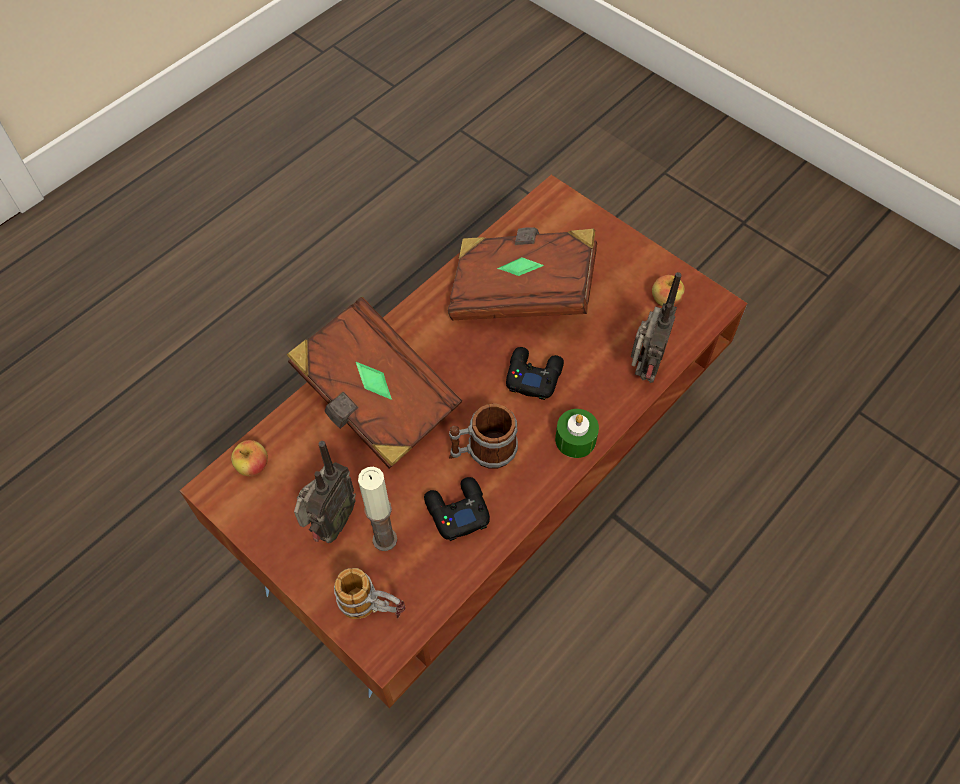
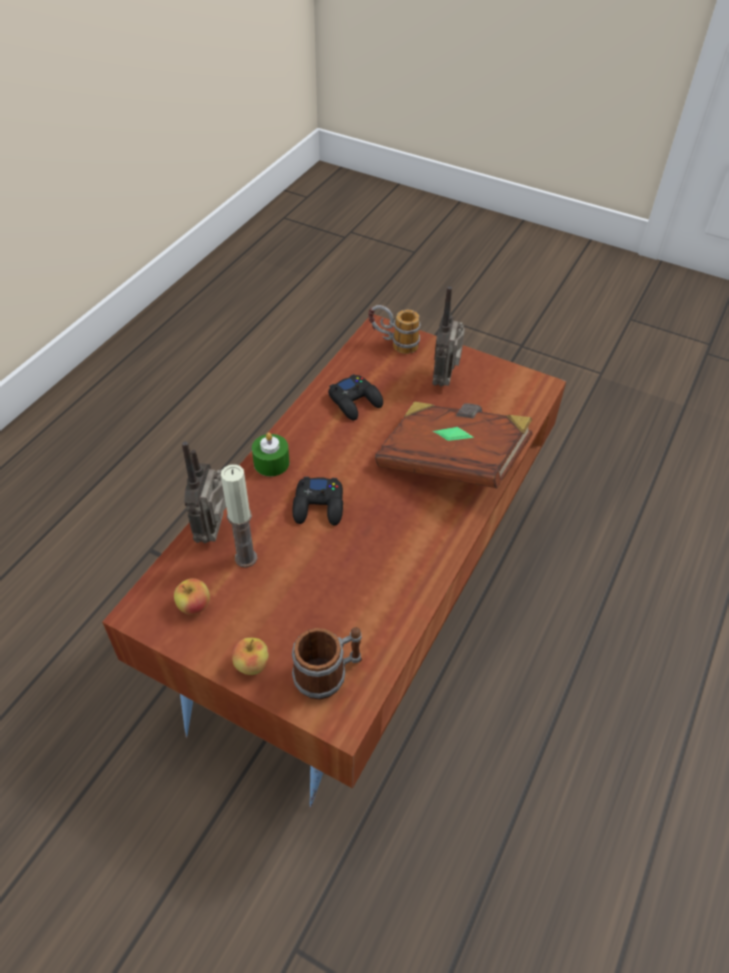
camera: 165 degrees right, 10 degrees down
(253, 466) = (523, 402): apple -> apple (252, 665)
(385, 539) = (402, 378): candle -> candle (246, 558)
(483, 451) = (347, 441): mug -> mug (328, 674)
(521, 292) = (350, 584): brown book -> none

